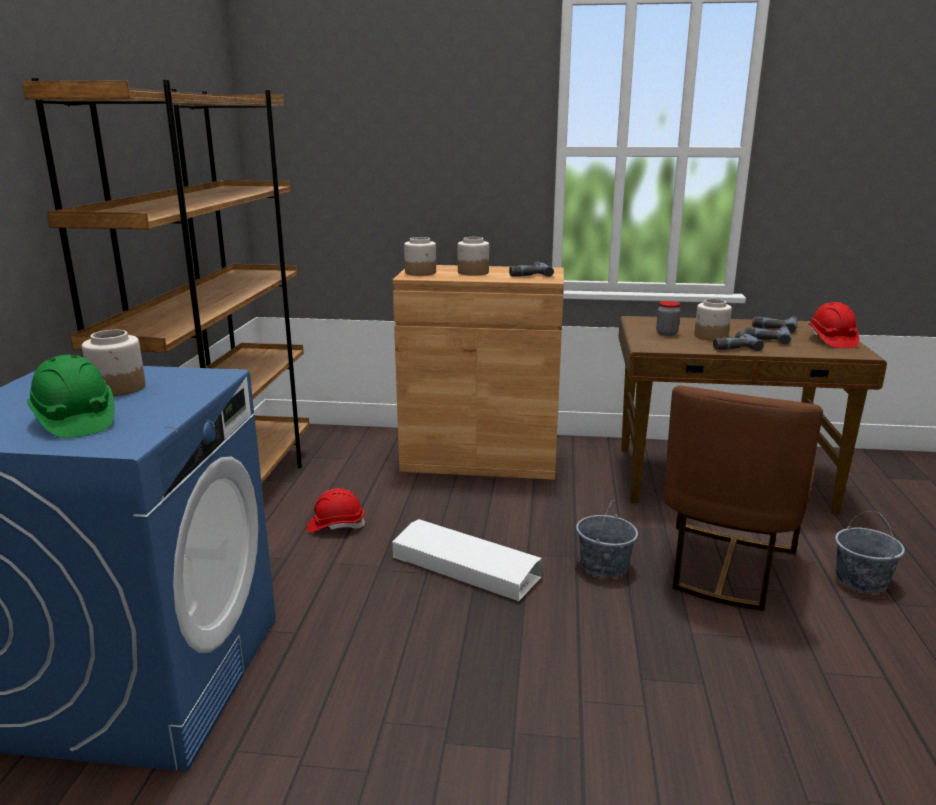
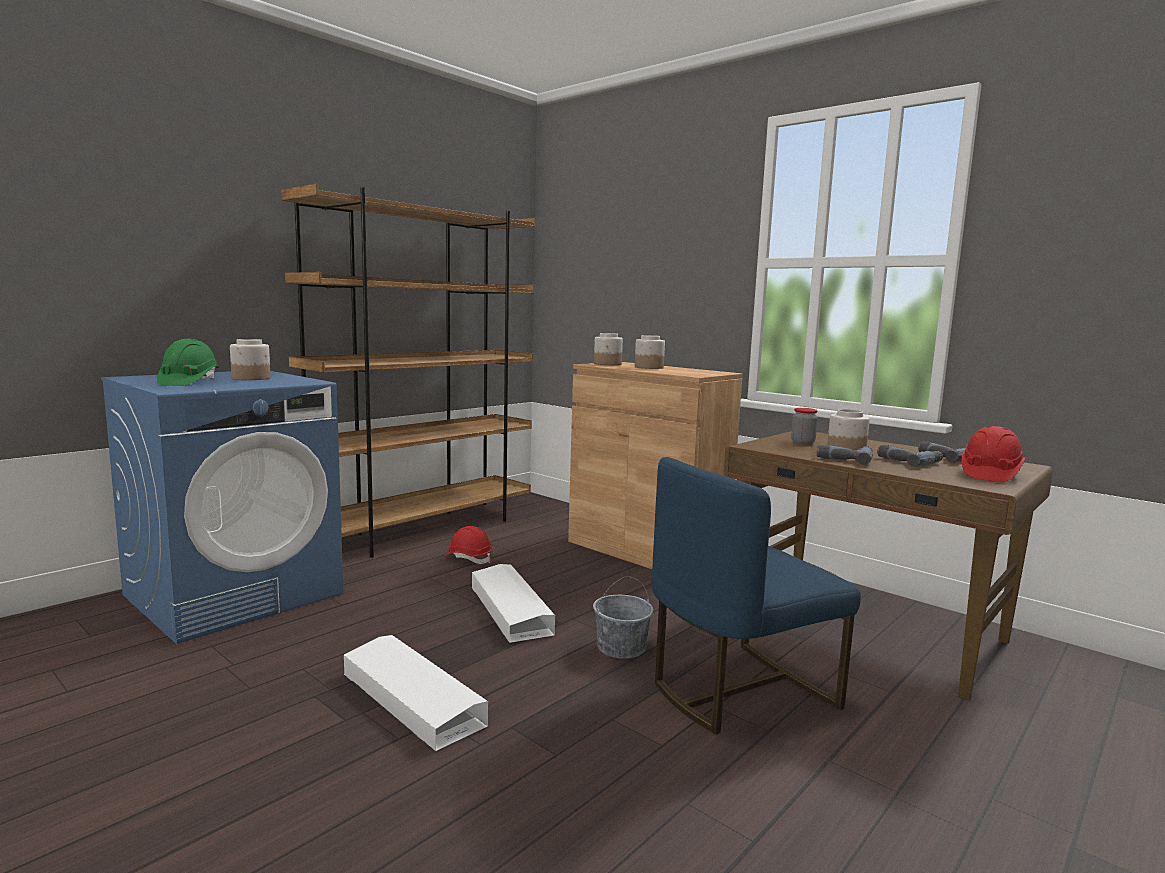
camera: 35 degrees right, 10 degrees down
(528, 274) = (690, 372): power drill -> none
(530, 696) = (411, 699): none -> white storage box
(725, 567) = (738, 690): brown chair -> blue chair
(861, 580) = (884, 759): grey bucket -> none

